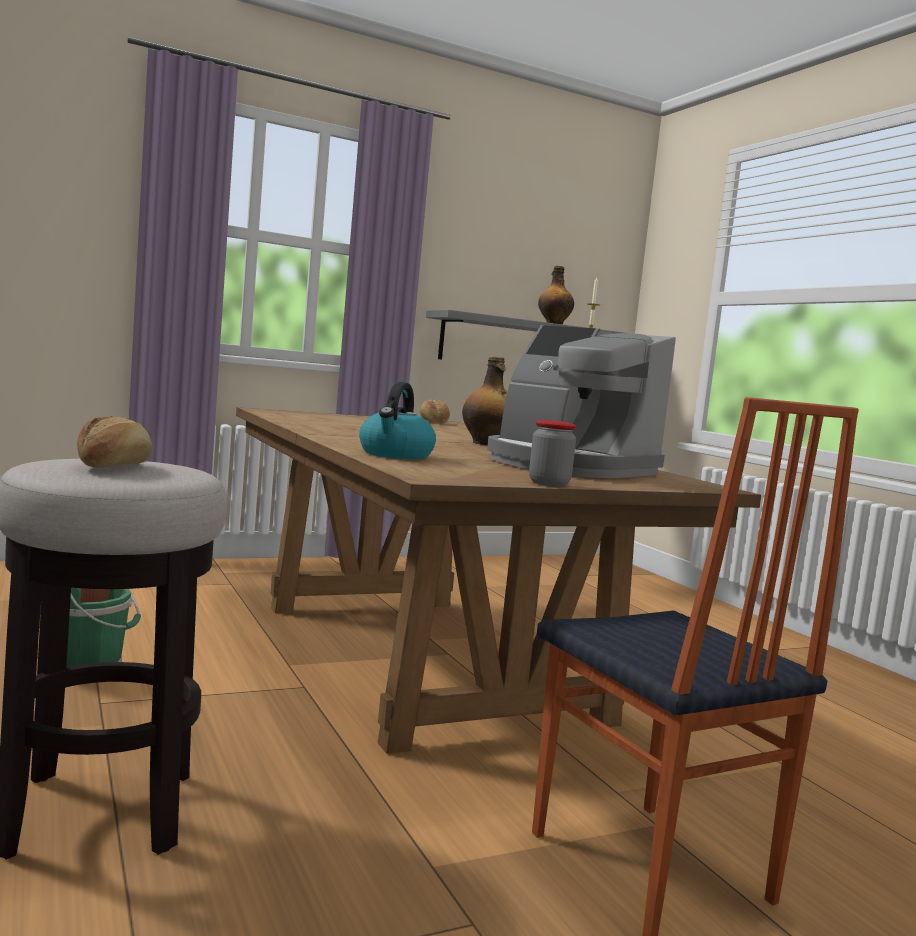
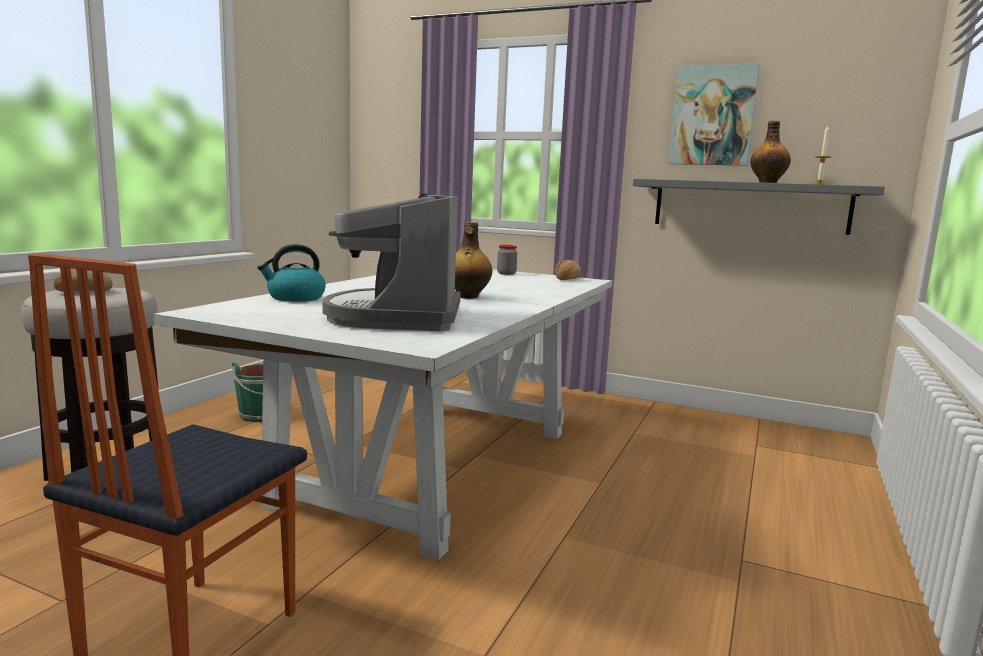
camera: 50 degrees right, 5 degrees up
(423, 660) = (432, 466): brown dining table -> white dining table
(492, 251) = (712, 116): none -> picture
(549, 483) = (258, 324): jar -> jar (506, 273)

